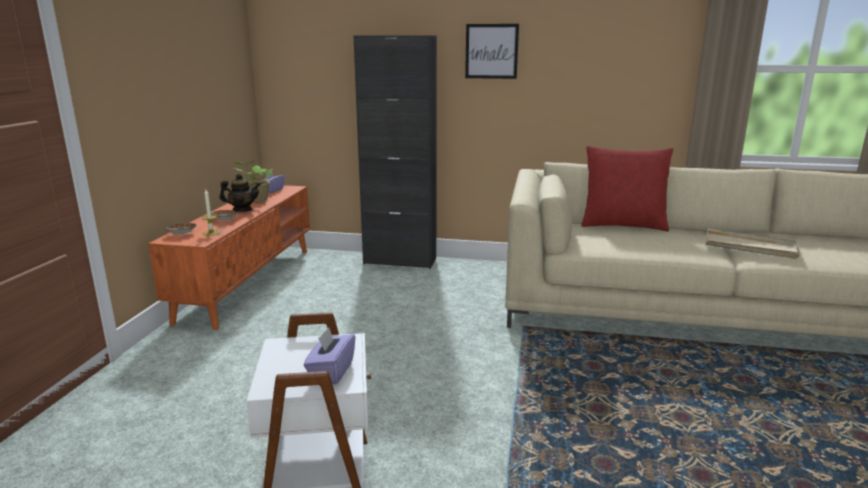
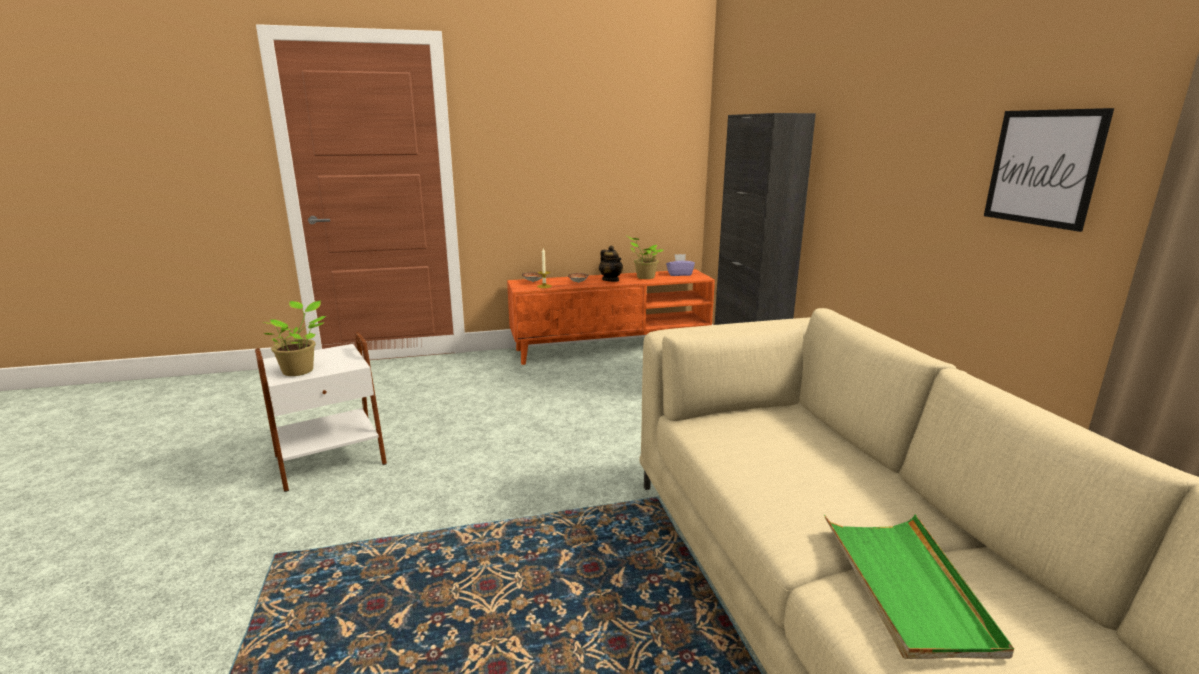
camera: 65 degrees right, 0 degrees up
(331, 371) = (300, 370): purple tissue box -> potted plant
(491, 51) = (866, 135): picture -> picture (1043, 168)
(622, 225) = (853, 445): red pillow -> none
(750, 247) = (906, 586): beige tray -> green tray

